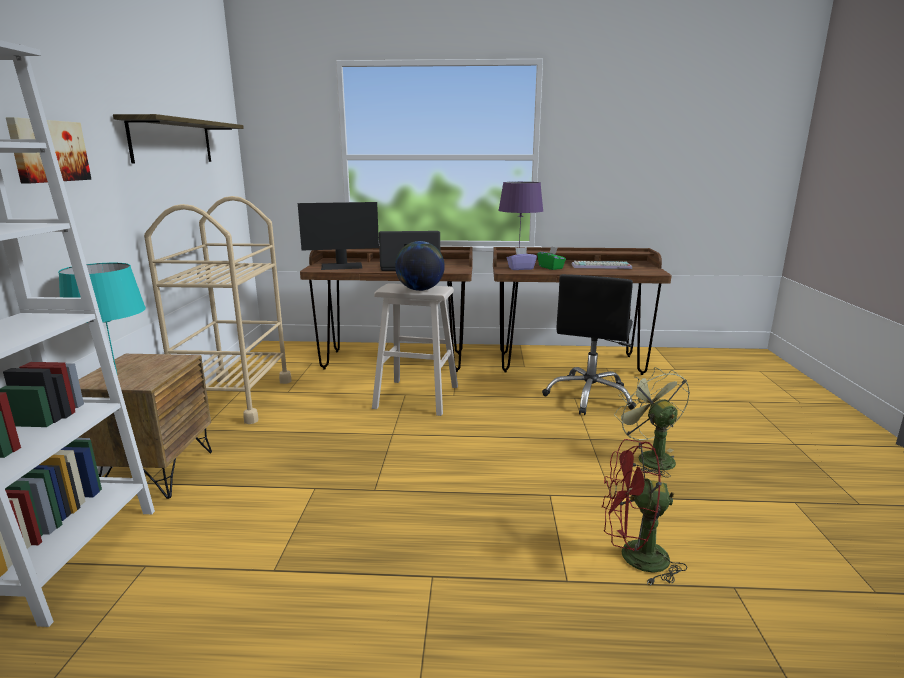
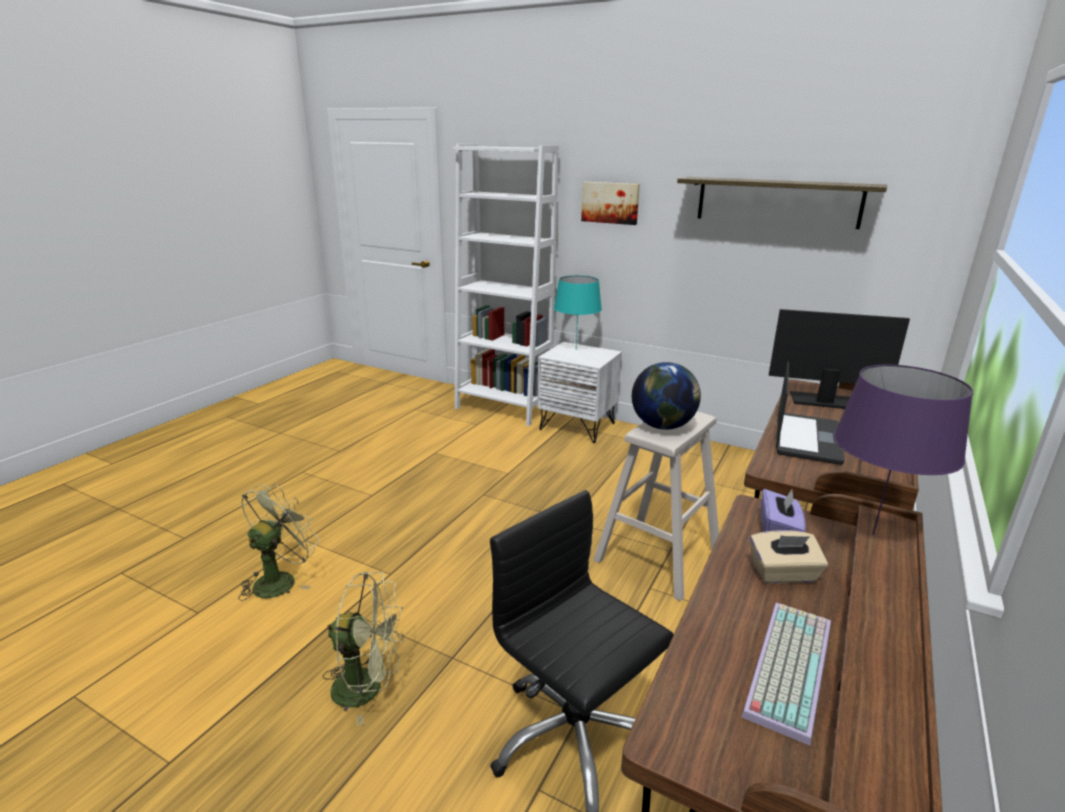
camera: 115 degrees right, 5 degrees up
(155, 472) = (577, 426): brown nightstand -> white nightstand
(235, 399) = (698, 456): beige cart -> none
(342, 266) = (822, 400): monitor -> monitor turned 90 degrees clockwise
(551, 267) = (783, 574): green tissue box -> beige tissue box
(634, 558) = (280, 579): red fan -> green fan

